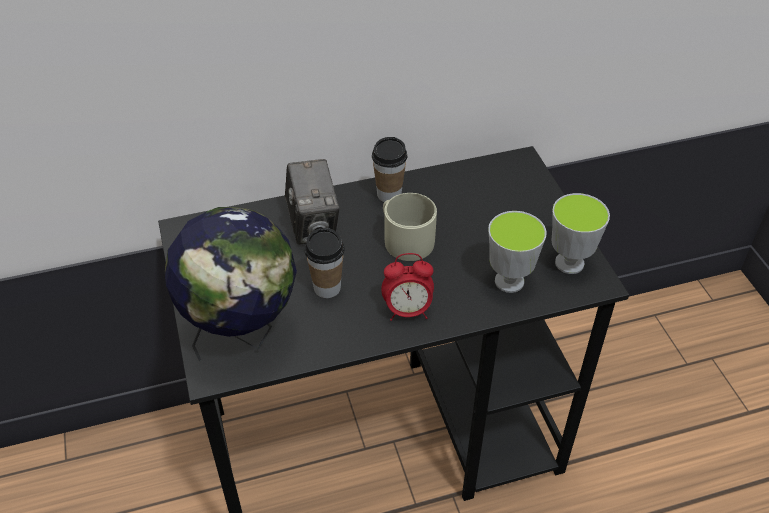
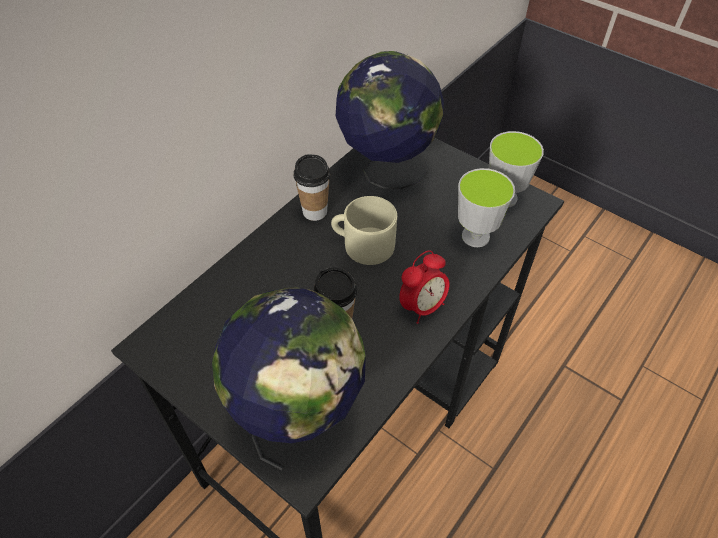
camera: 35 degrees left, 5 degrees up
(313, 226) = (273, 274): camera -> none
(482, 189) = (386, 170): none -> globe

